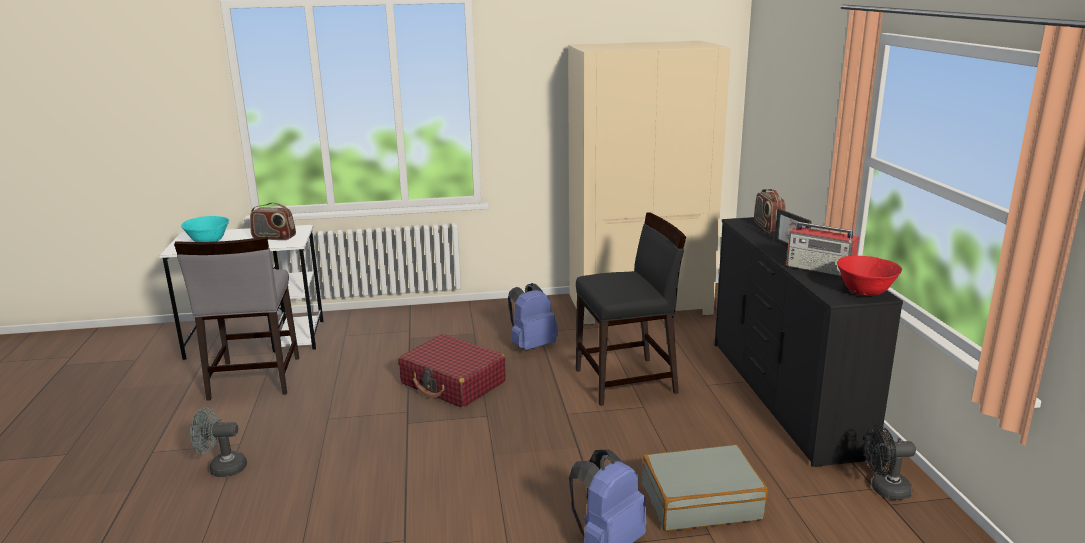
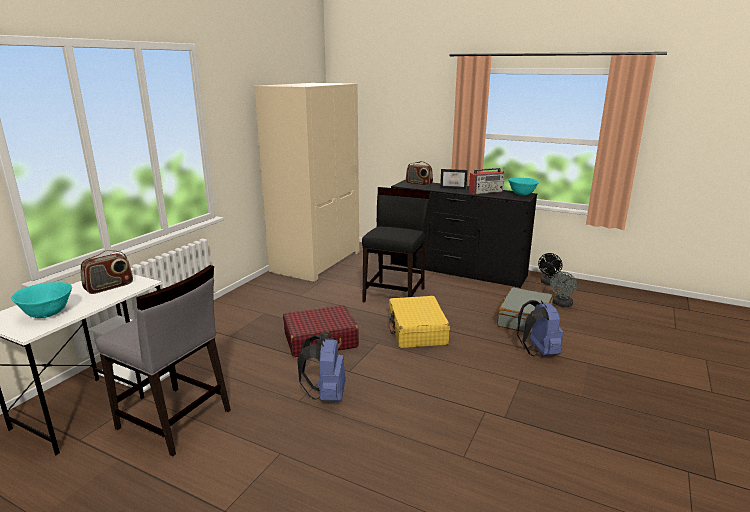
camera: 55 degrees left, 0 degrees up
(222, 468) = (308, 471): grey fan -> grey fan (561, 304)
(531, 346) = (313, 303): blue backpack -> blue backpack (326, 395)
(548, 430) = (417, 331): none -> yellow suitcase
(865, 292) = (522, 194): red bowl -> turquoise bowl

